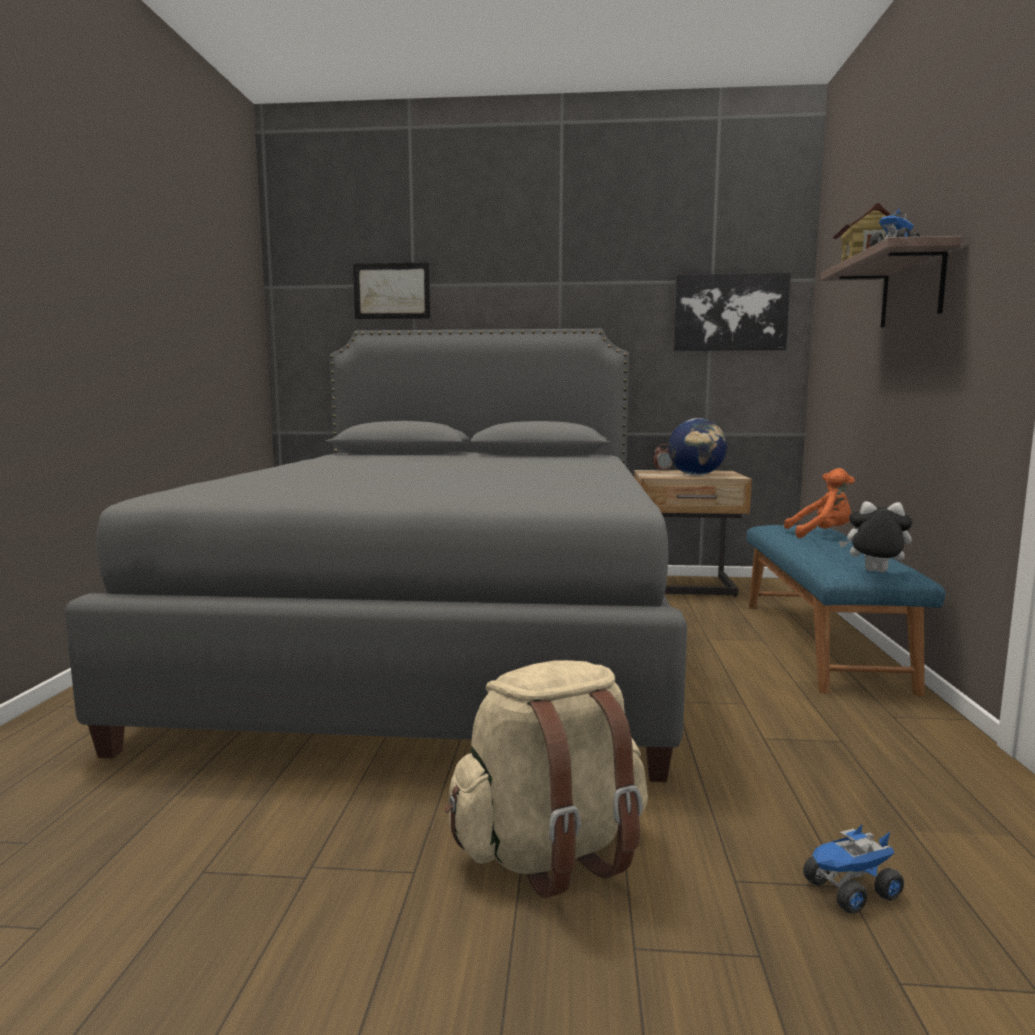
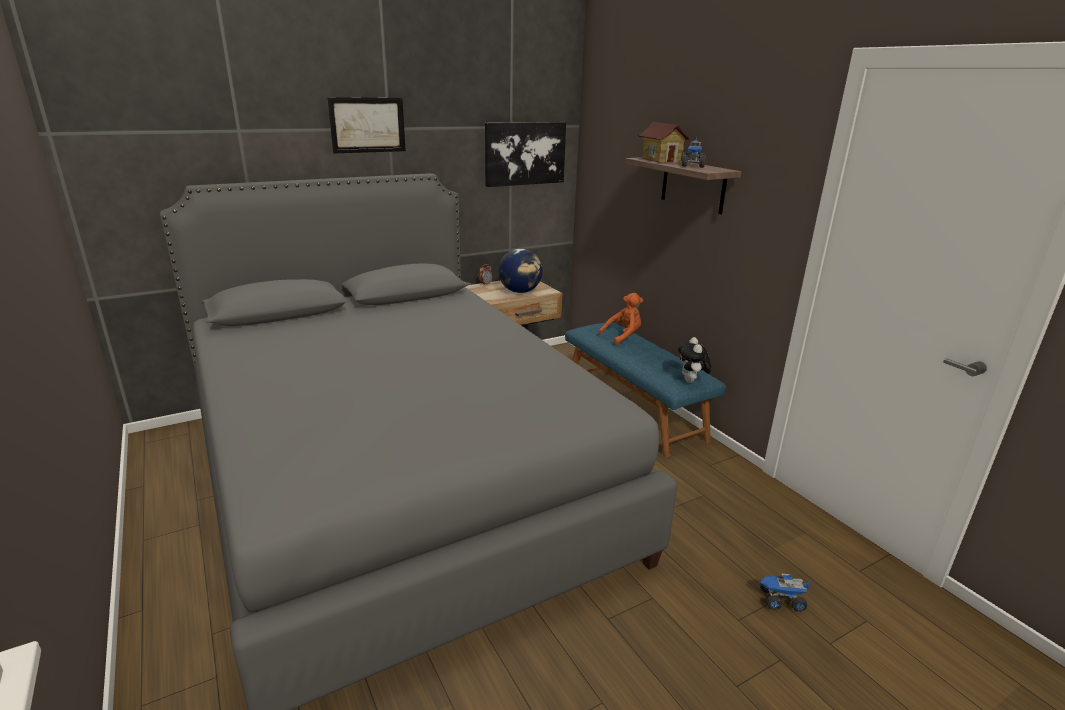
camera: 35 degrees left, 15 degrees up
(392, 291) = (216, 138): picture -> picture (367, 125)
(551, 851) = (651, 647): beige backpack -> none
(851, 891) = (781, 601): toy truck -> toy truck turned 60 degrees clockwise
(874, 572) = (691, 381): plush toy -> plush toy turned 75 degrees counterclockwise

